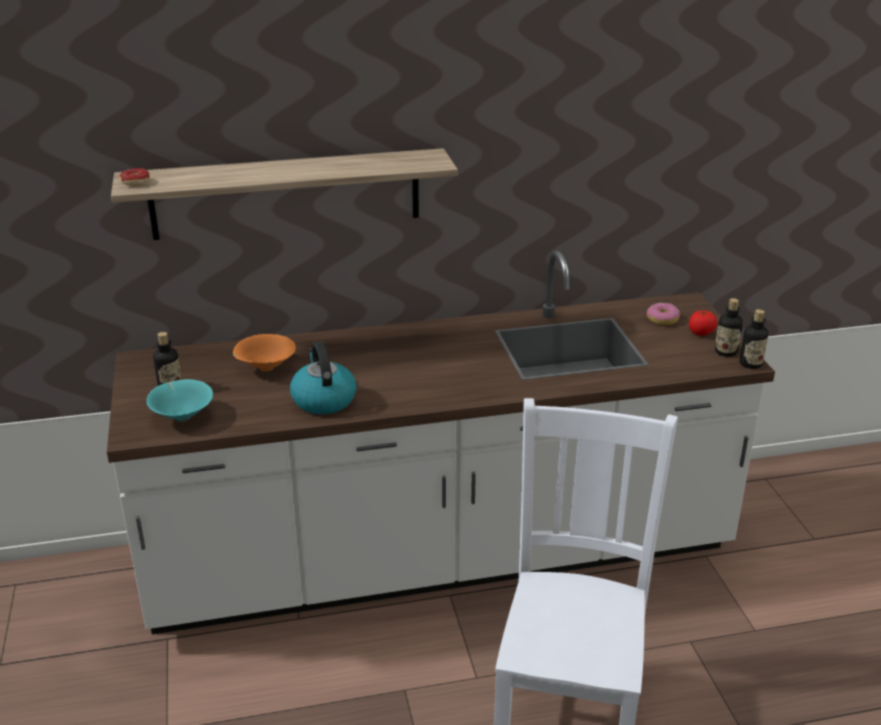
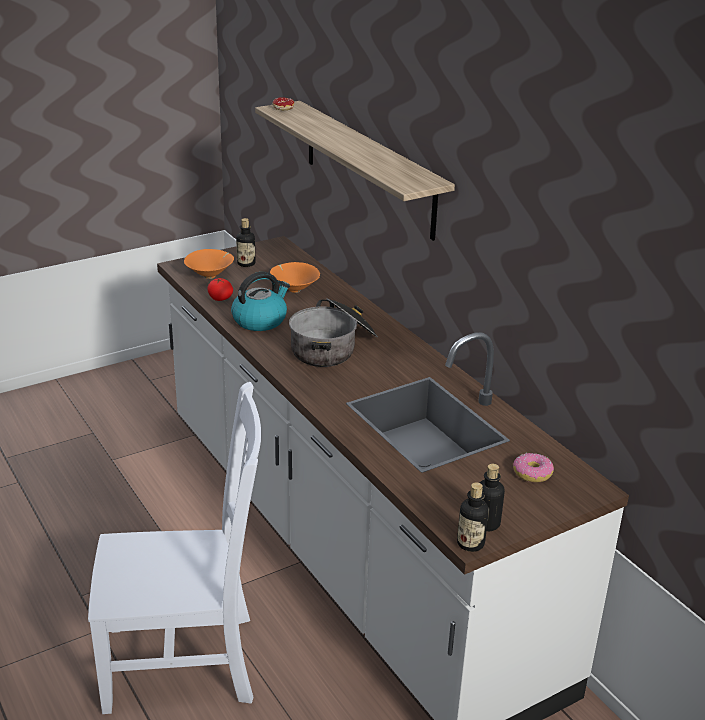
camera: 70 degrees right, 0 degrees up
(182, 416) = (210, 276): turquoise bowl -> orange bowl
(412, 367) = (333, 348): none -> cooking pot
(701, 332) = (521, 503): tomato -> tomato (220, 298)

